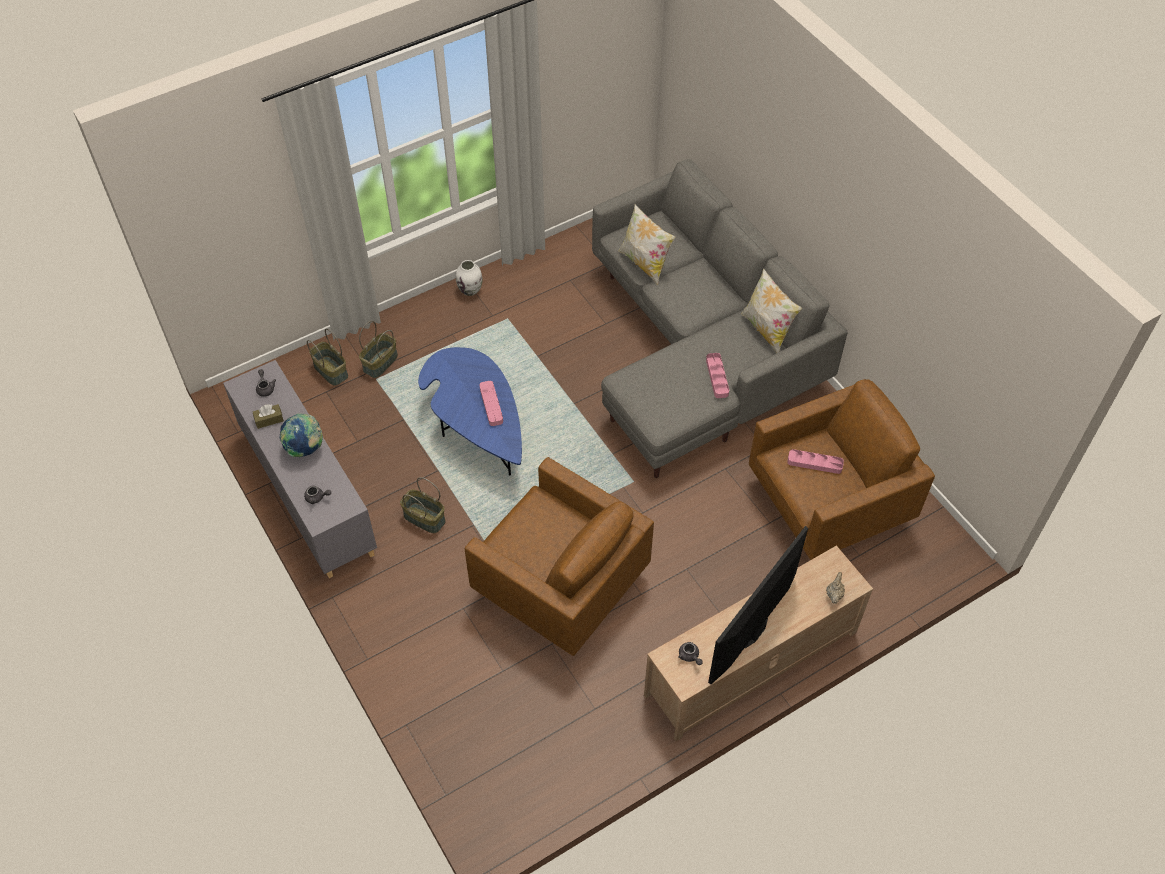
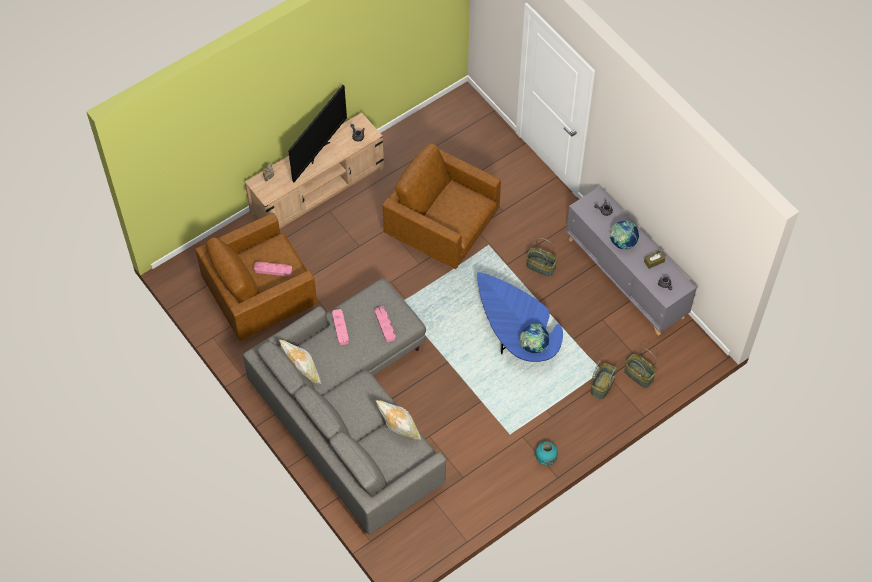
camera: 175 degrees right, 5 degrees up
(461, 364) = (533, 346): none -> globe
(470, 290) = (545, 460): white vase -> turquoise vase
(491, 405) = (505, 314): pink tray -> pink tray (385, 325)

